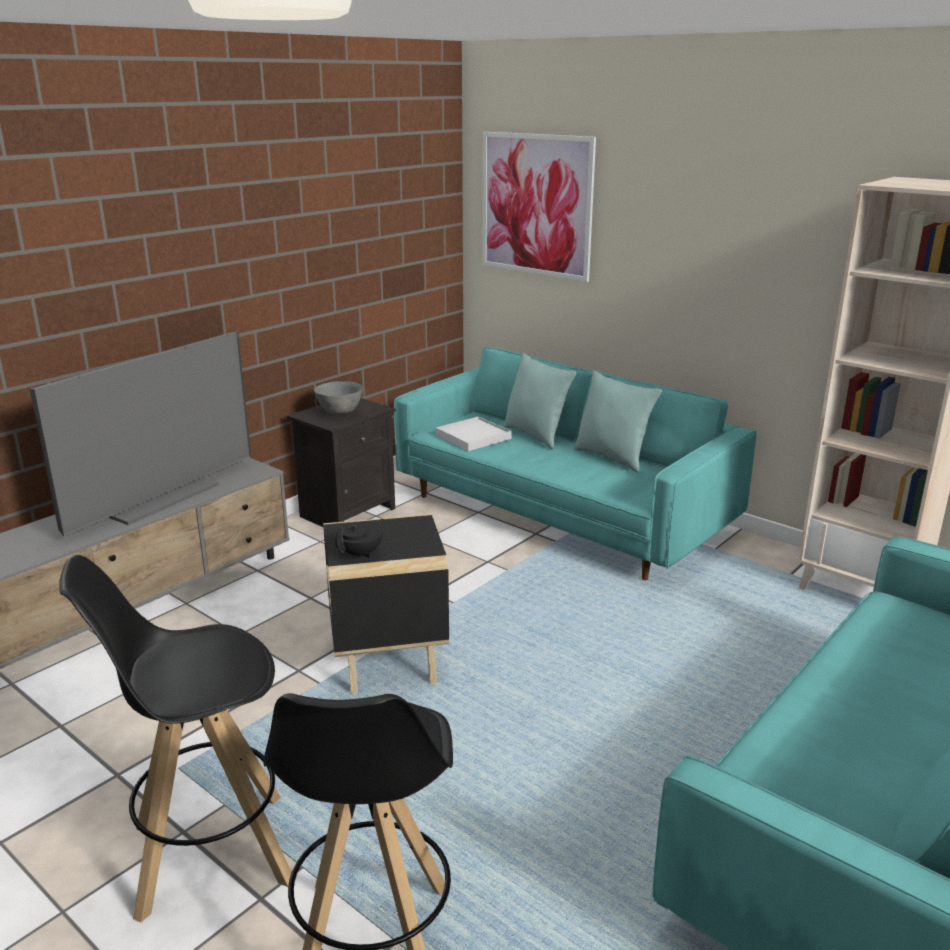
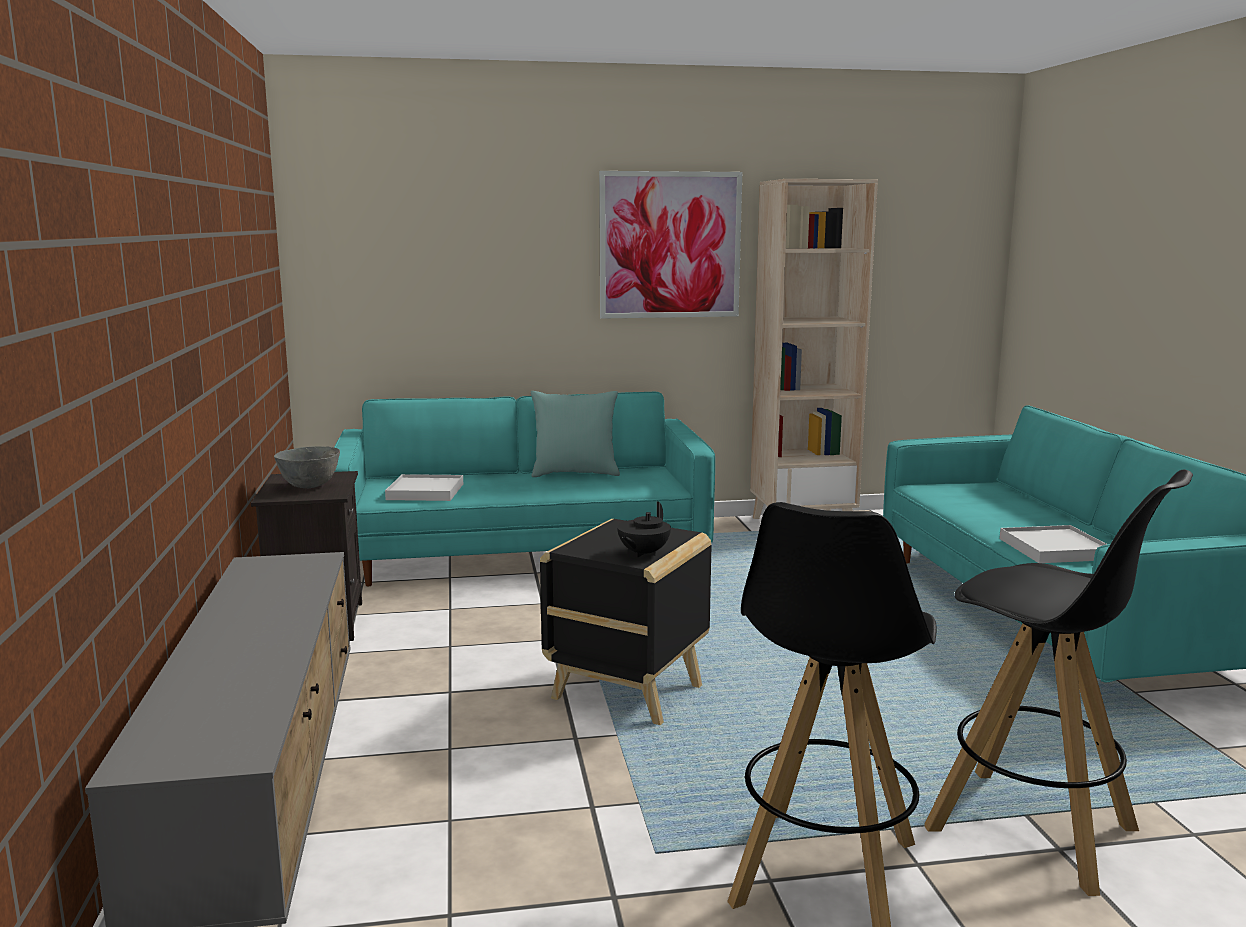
camera: 50 degrees left, 10 degrees down
(158, 497) = (261, 612): television -> none
(361, 553) = (643, 553): black teapot -> black teapot turned 135 degrees counterclockwise
(536, 205) = (393, 235): picture -> picture (670, 245)
(536, 435) = (475, 477): turquoise pillow -> none
(812, 743) = (1054, 549): none -> white tray

